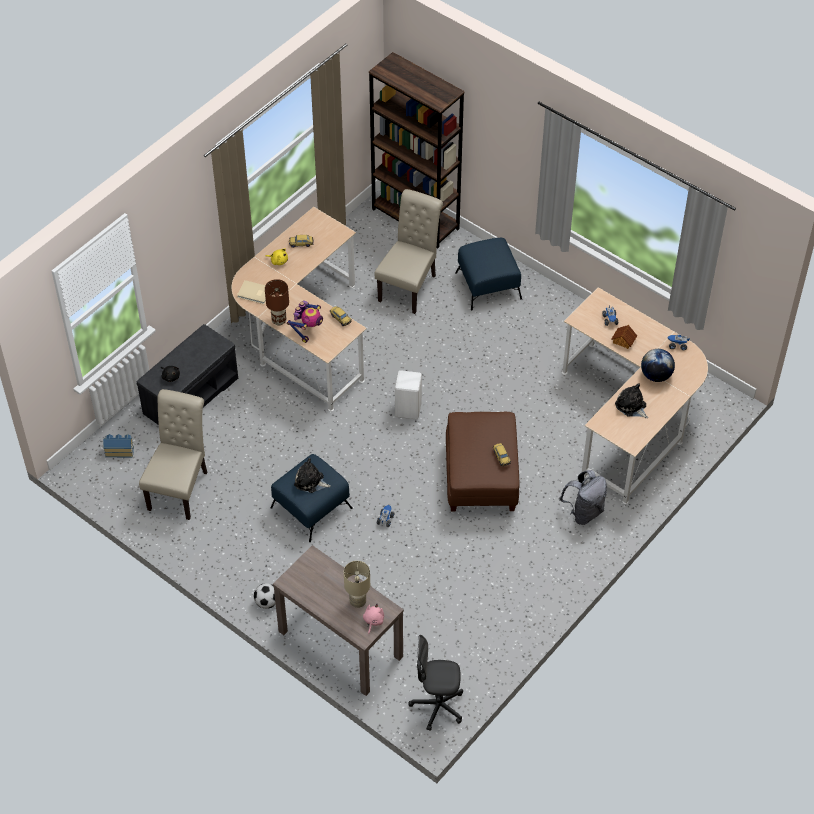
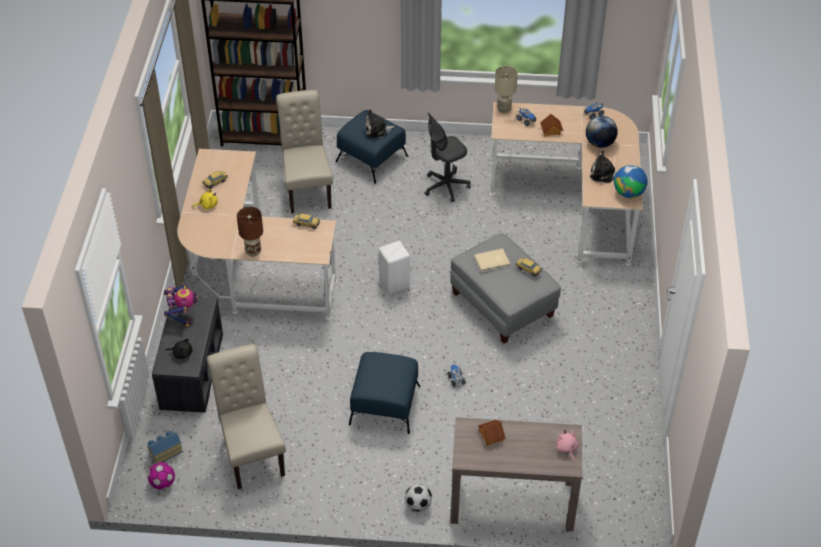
camera: 35 degrees left, 5 degrees down
(99, 473) = (163, 483): none -> football
(254, 293) = (210, 241): beige book -> beige book (492, 261)
(308, 330) = (286, 247): toy robot -> toy robot (182, 314)
(310, 482) = (386, 375): plush toy -> plush toy (377, 130)
(325, 575) = (490, 435): none -> toy house
(358, 601) = (539, 440): beige table lamp -> beige table lamp (504, 109)
(437, 706) = (637, 504): grey office chair -> grey office chair (446, 186)
(481, 478) = (502, 305): brown ottoman -> grey ottoman
(584, 512) = (605, 288): grey backpack -> none
(636, 435) = (628, 193): none -> globe

